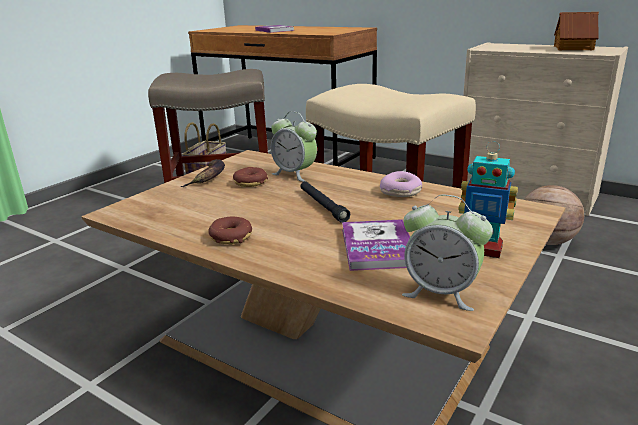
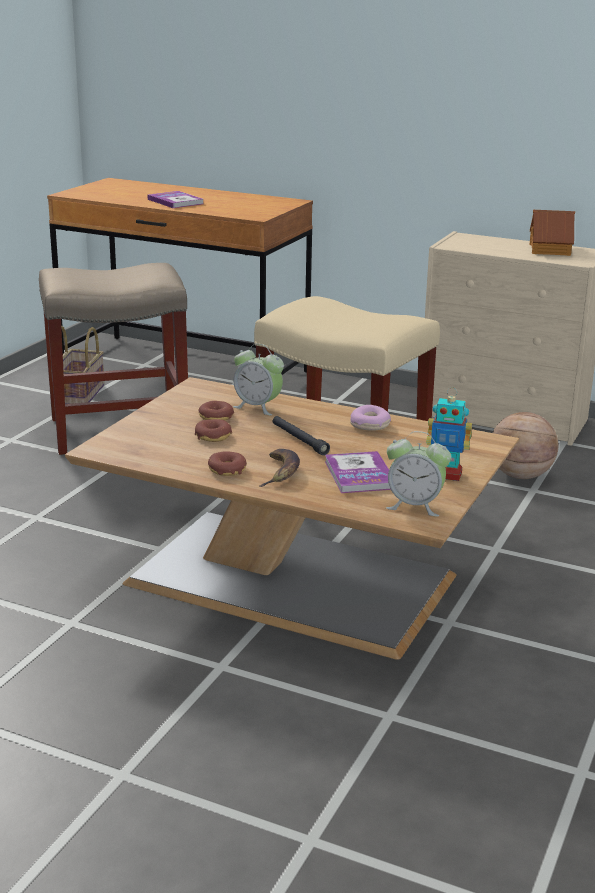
camera: 10 degrees left, 0 degrees up
(208, 177) = (167, 411): banana -> banana (280, 472)
(237, 200) = (213, 436): none -> donut

